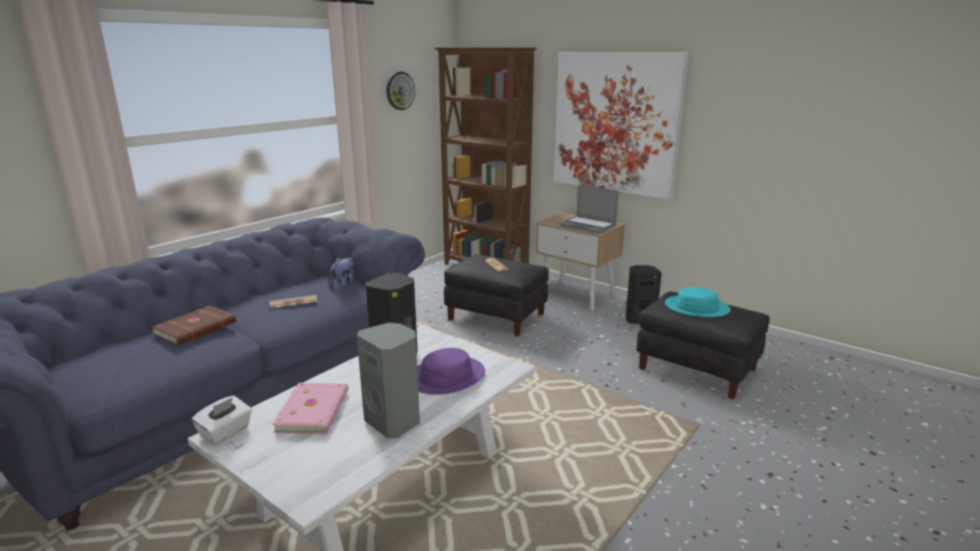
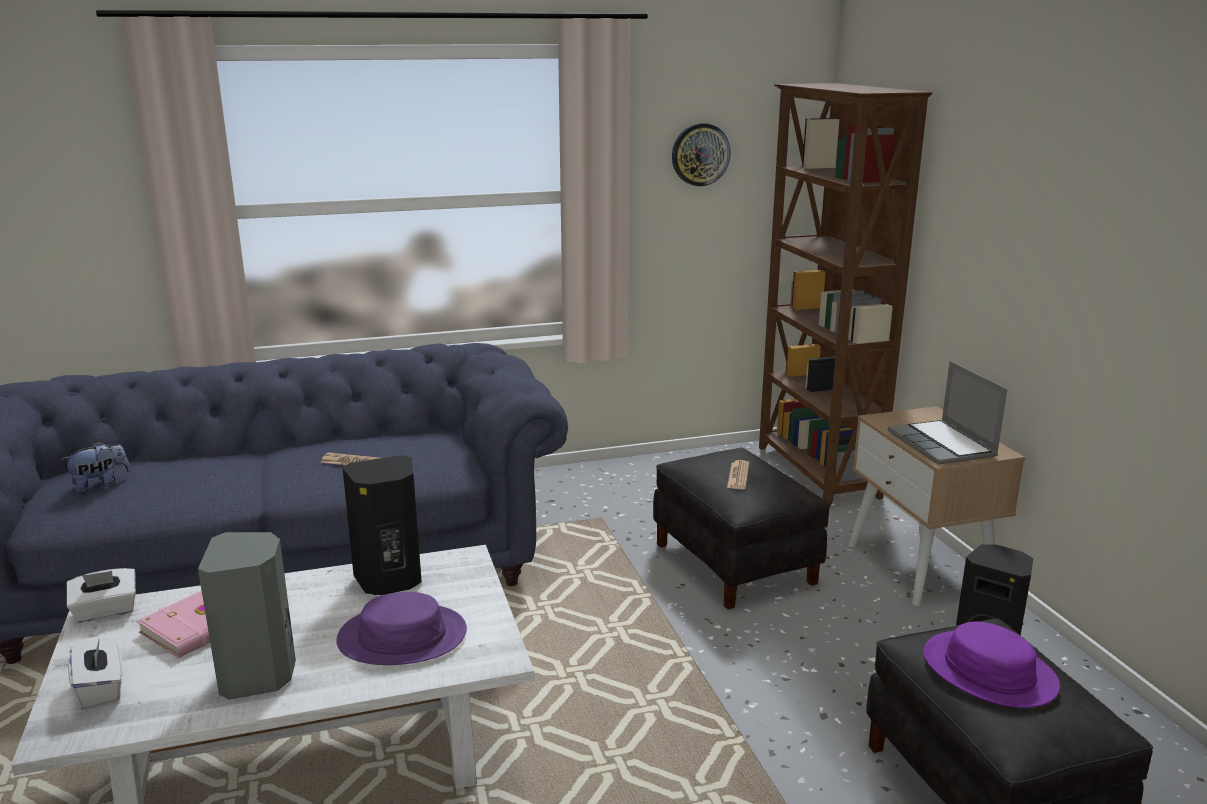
camera: 35 degrees right, 0 degrees up
(196, 328) = (218, 467): brown book -> none
(300, 468) = (101, 690): none -> white tissue box
(343, 284) = (447, 450): plush toy -> plush toy (100, 485)
(616, 123) = (1034, 254): picture -> none
(696, 308) = (988, 671): turquoise hat -> purple hat

